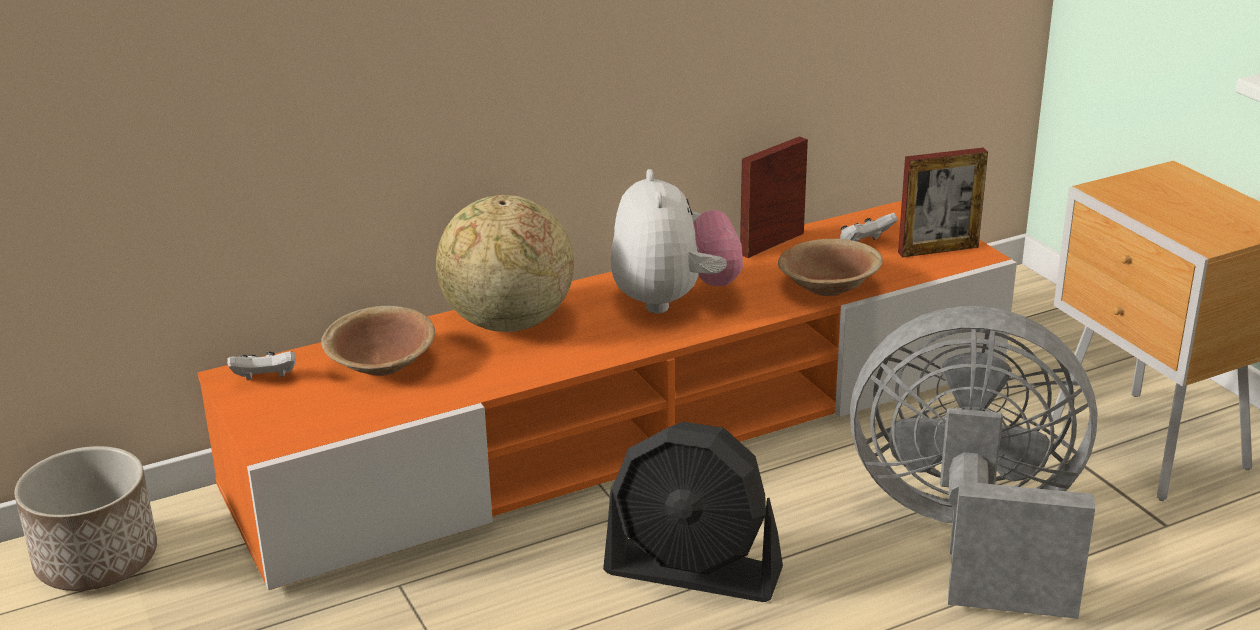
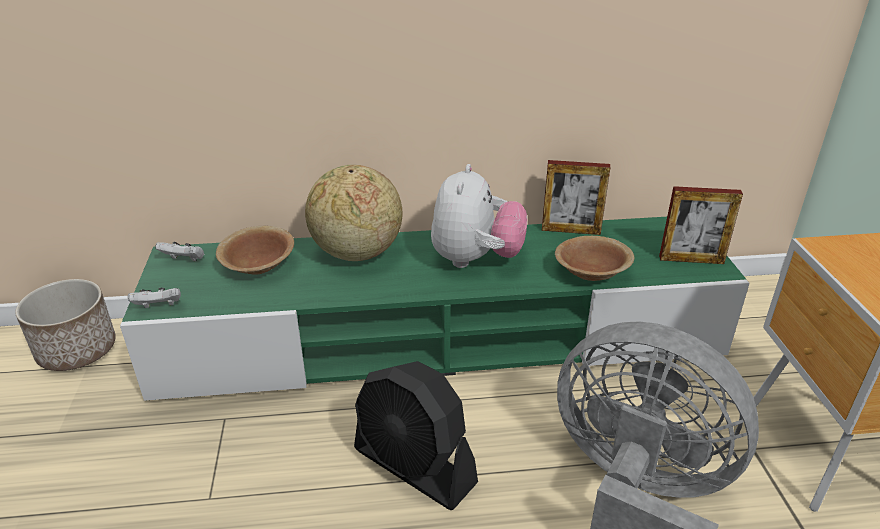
camera: 20 degrees right, 5 degrees up
(633, 429) = (441, 339): orange tv stand -> green tv stand
(772, 244) = (570, 230): picture frame -> picture frame turned 150 degrees counterclockwise
(865, 243) = (638, 243): white game controller -> white game controller (159, 307)

